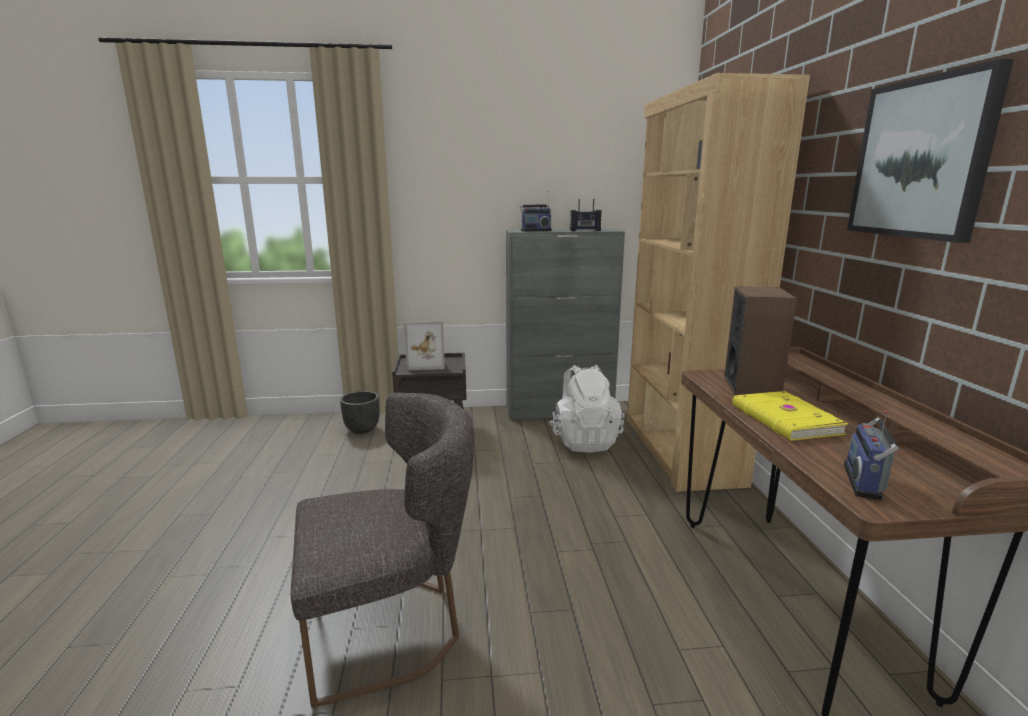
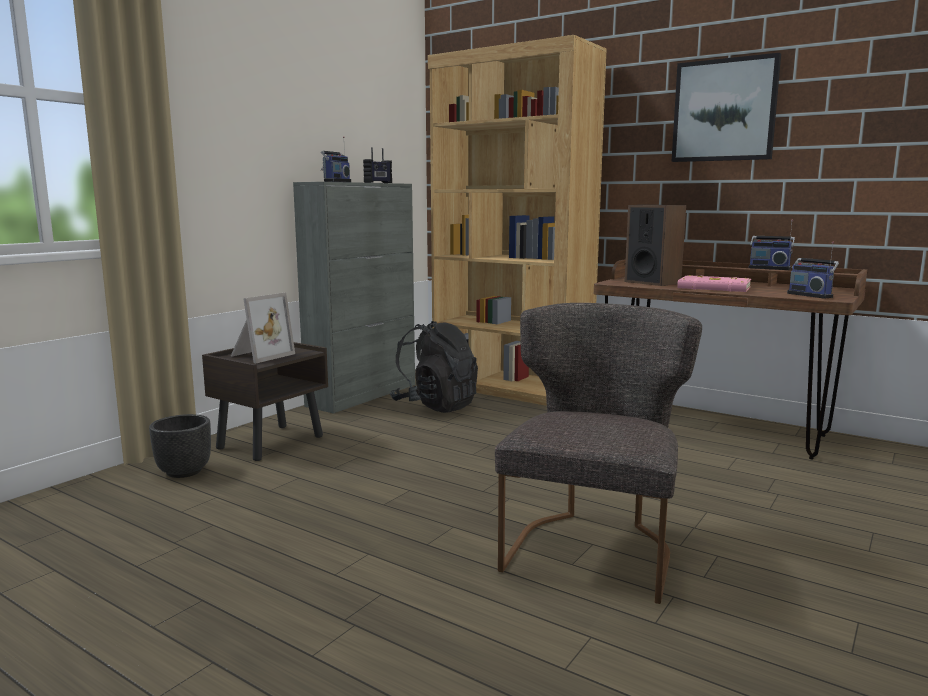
camera: 50 degrees left, 5 degrees down
(584, 441) = (435, 406): white backpack -> black backpack
(784, 420) = (714, 288): yellow book -> pink book
(911, 416) = (769, 268): none -> radio

